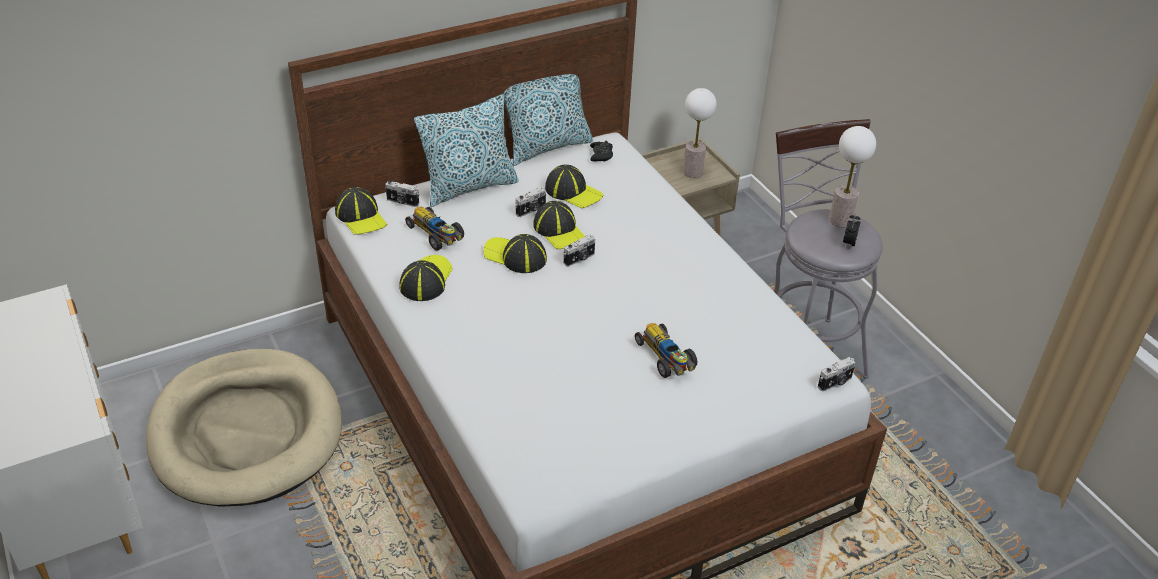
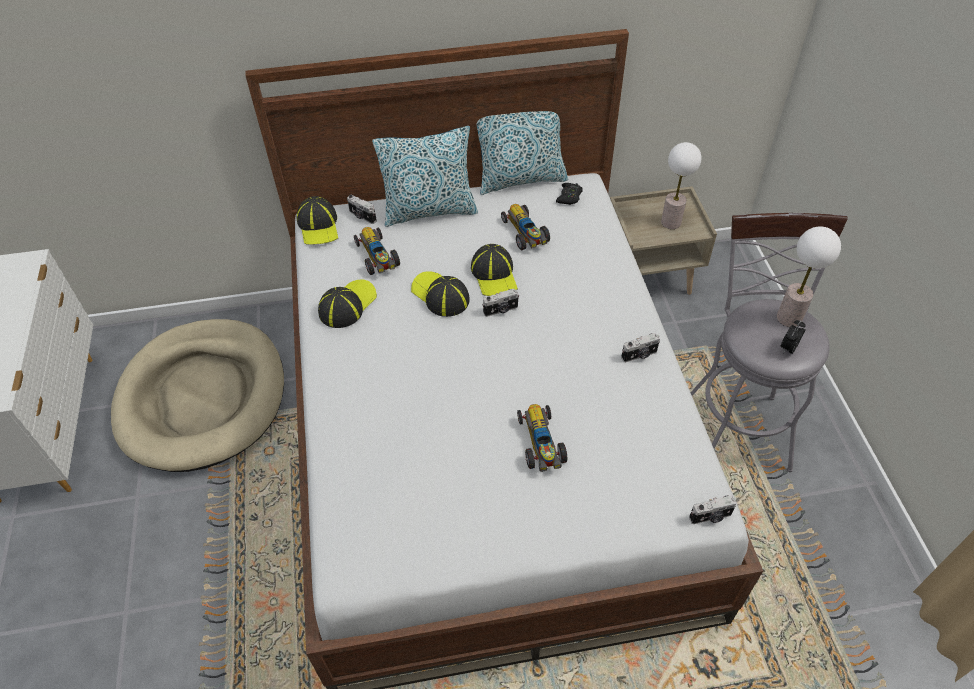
camera: 20 degrees right, 10 degrees up
(531, 210) = (477, 247): camera -> camera (639, 355)
(573, 192) = (525, 234): cap -> toy car

